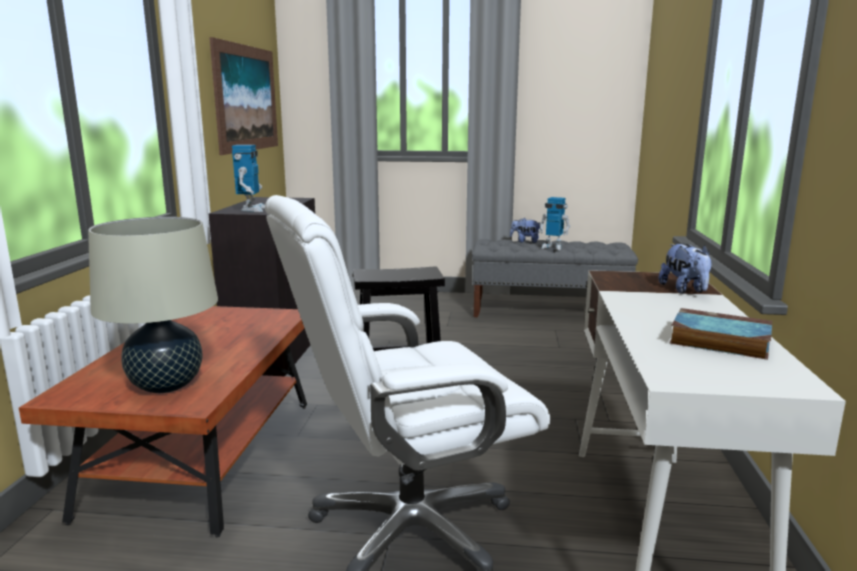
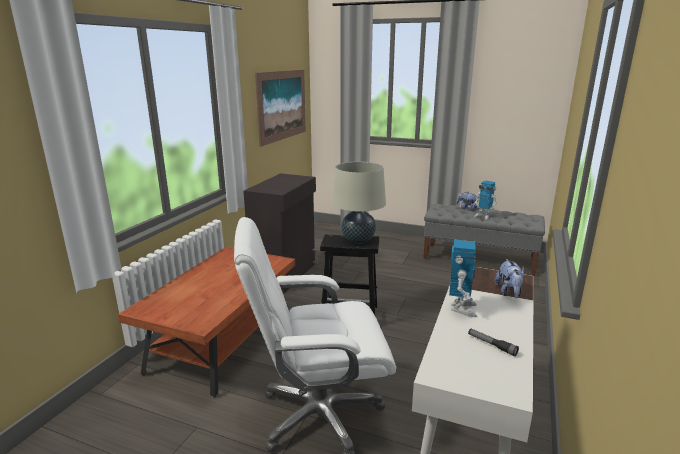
camera: 15 degrees right, 5 degrees up
(166, 385) = (193, 309): beige table lamp -> beige table lamp (358, 240)
(252, 209) = (270, 188): toy robot -> toy robot (461, 308)
(717, 340) = (491, 345): book -> flashlight

